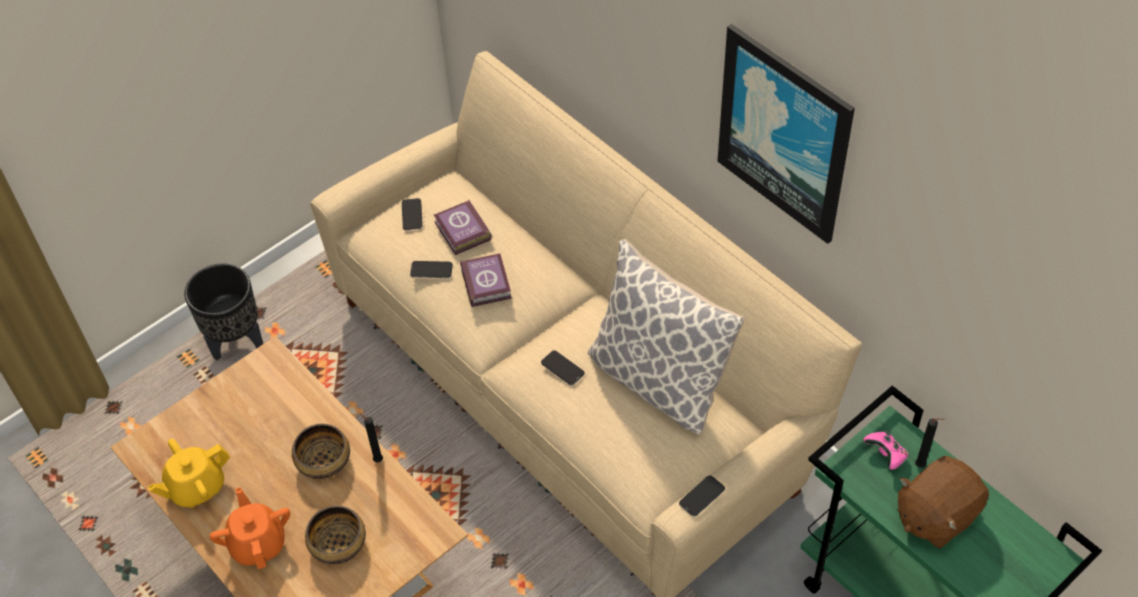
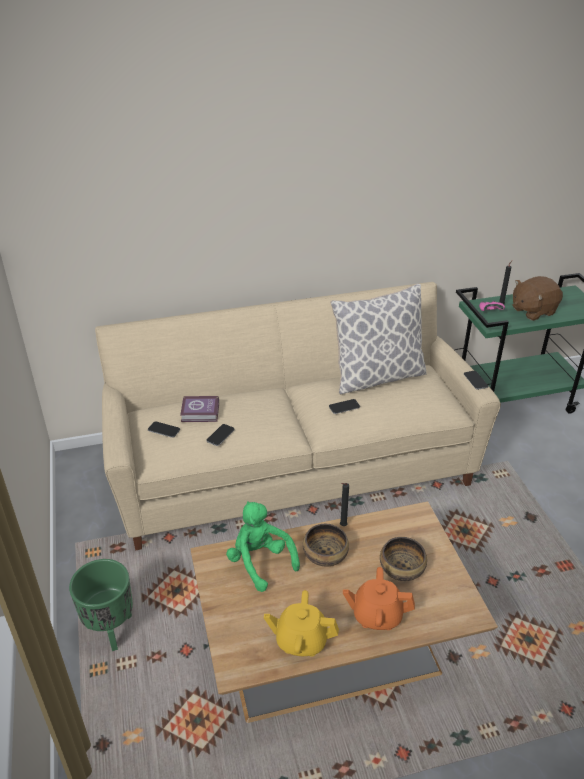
camera: 65 degrees left, 15 degrees down
(196, 487) = (301, 640): yellow teapot -> yellow teapot turned 105 degrees clockwise
(237, 342) = (111, 630): black planter -> green planter
(284, 406) = (260, 562): none -> green plush toy
(487, 282) = (252, 415): book -> none
(784, 133) = (363, 184): picture -> none
(935, 515) = (532, 311): brown plush toy -> brown plush toy turned 75 degrees clockwise

